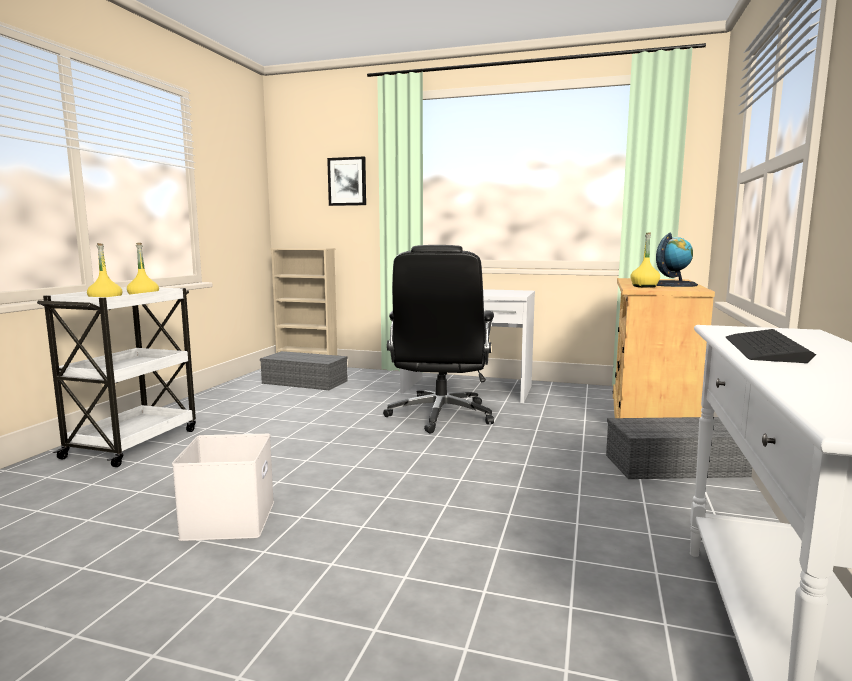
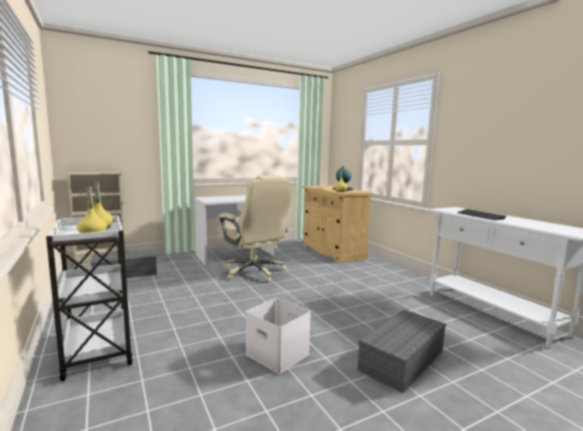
camera: 45 degrees left, 0 degrees up
(347, 181) = (128, 124): picture -> none
(440, 416) = (254, 272): black office chair -> beige office chair
(674, 466) = (374, 268): grey storage box -> grey storage box (402, 361)

